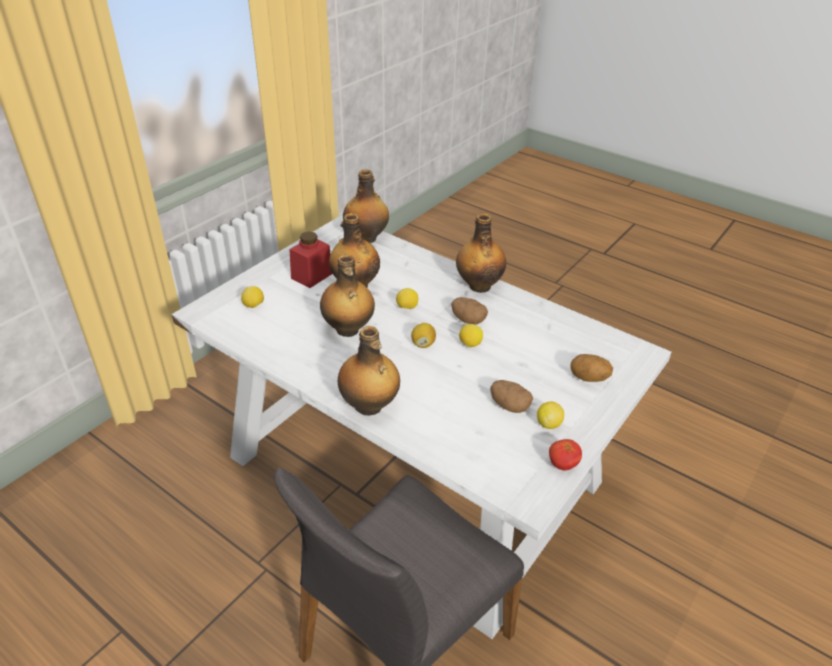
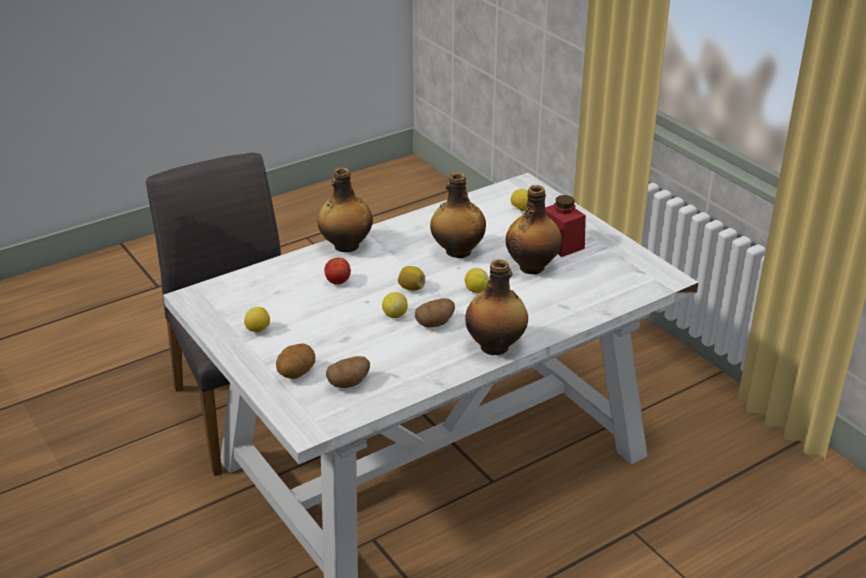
camera: 110 degrees right, 5 degrees down
(367, 238) = (631, 289): bottle -> none
(509, 405) = (295, 315): potato -> potato (349, 383)
(562, 464) = (210, 323): tomato -> tomato (338, 281)

